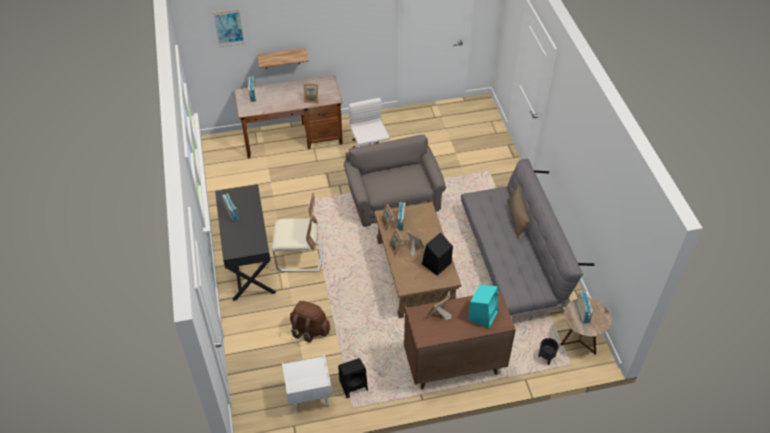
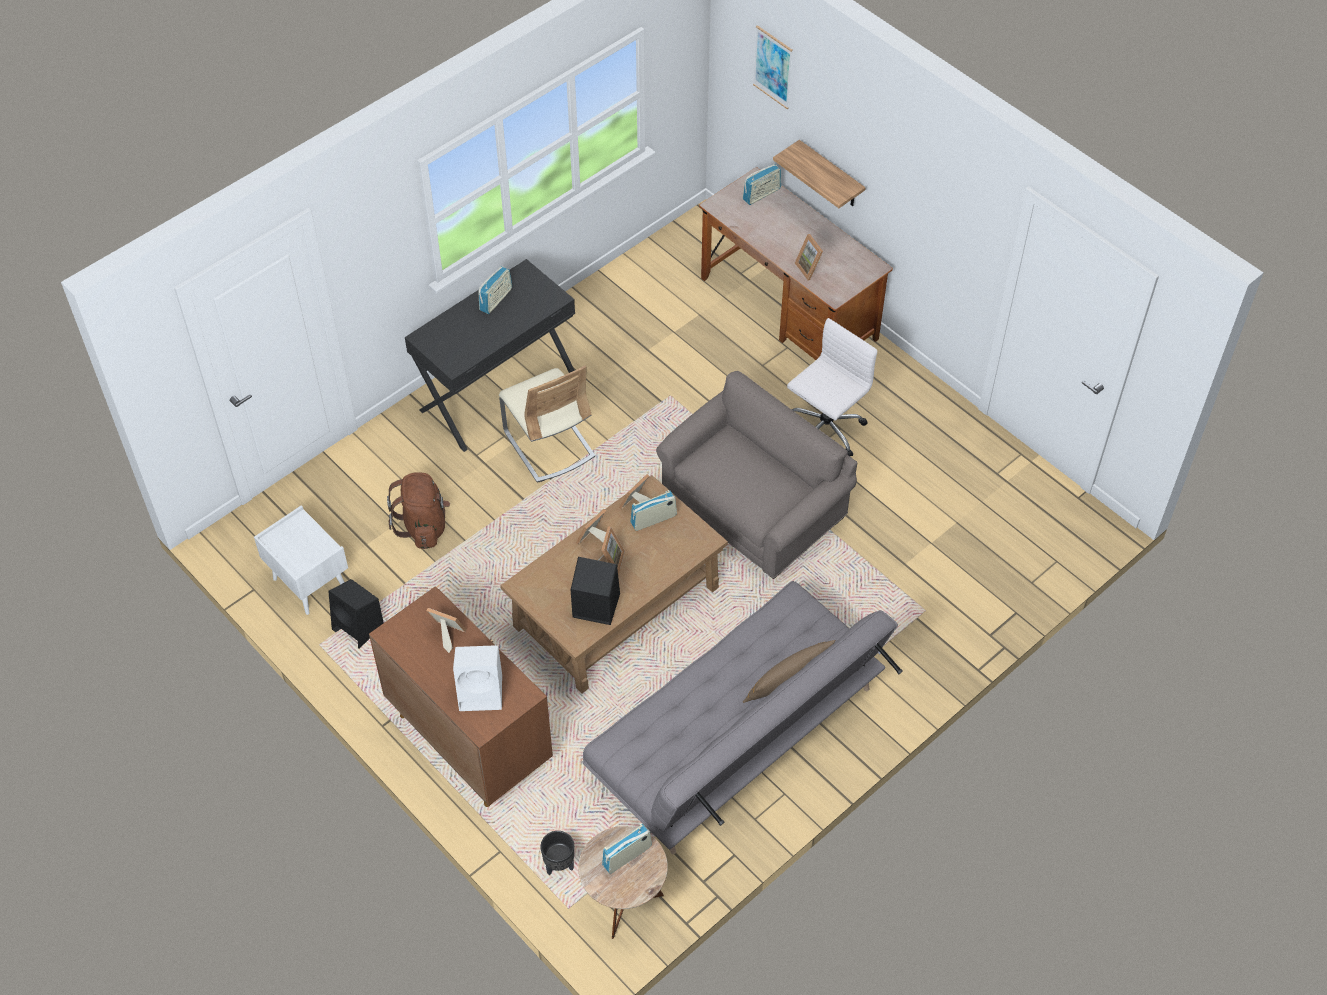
camera: 60 degrees right, 5 degrees up
(483, 314) = (482, 692): turquoise speaker -> white speaker

